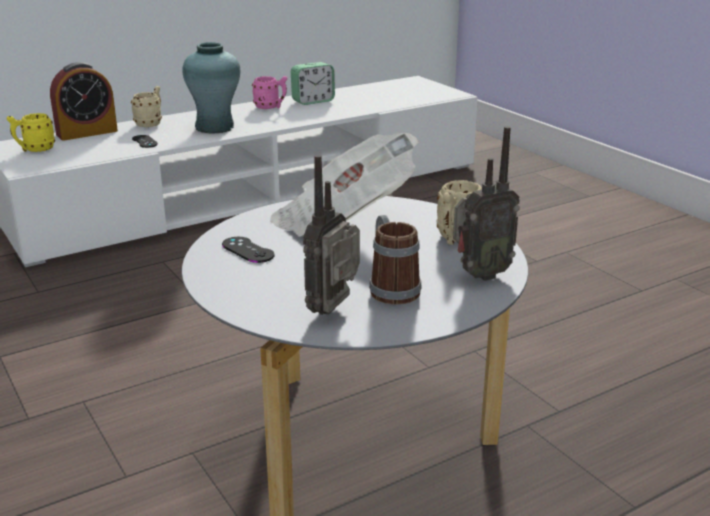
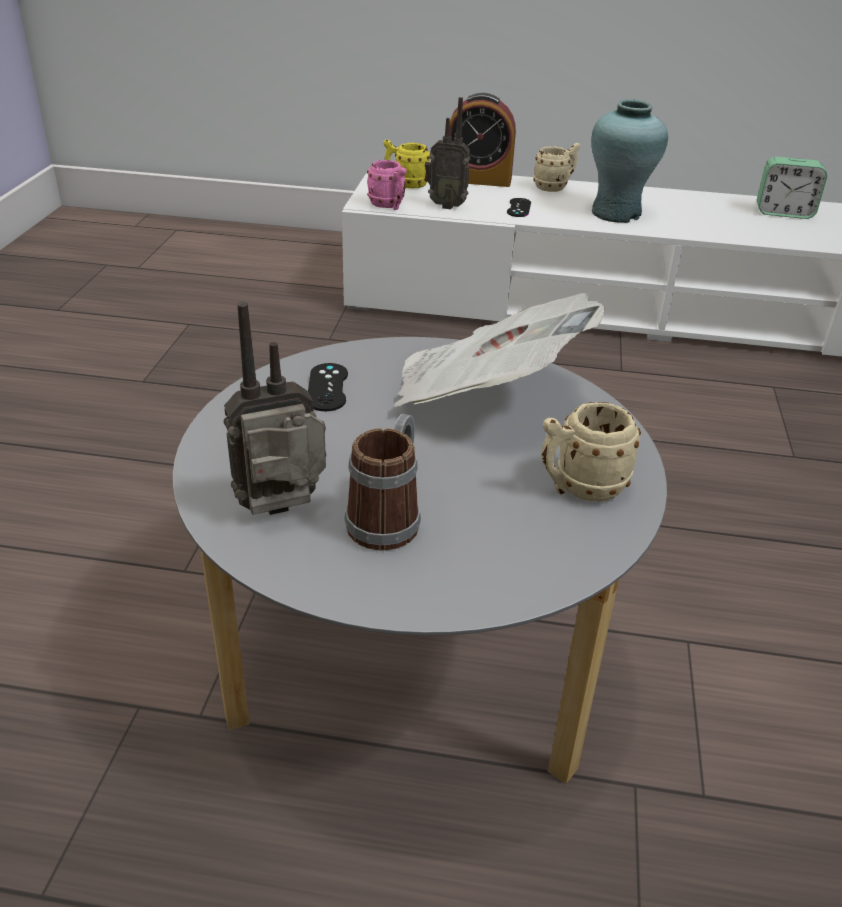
camera: 40 degrees right, 10 degrees up
(271, 107) = (718, 206): pink mug -> pink mug (389, 206)
(479, 275) = (522, 559): radio -> radio (446, 205)

